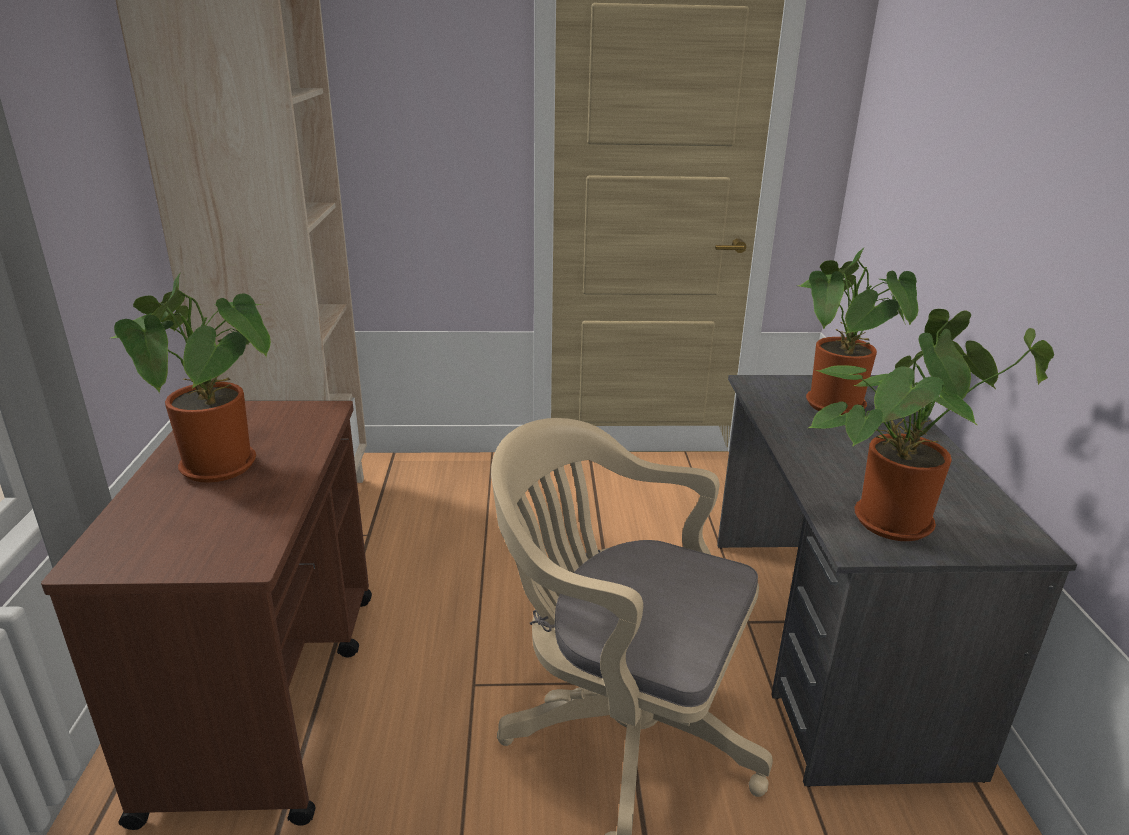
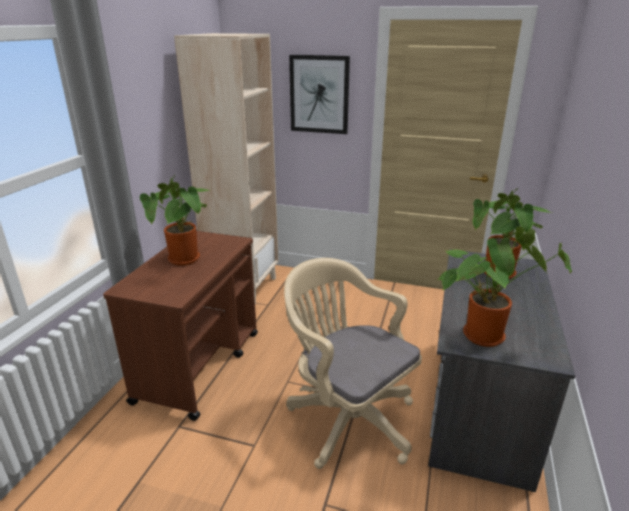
camera: 20 degrees right, 0 degrees up
(422, 103) = (319, 94): none -> picture

